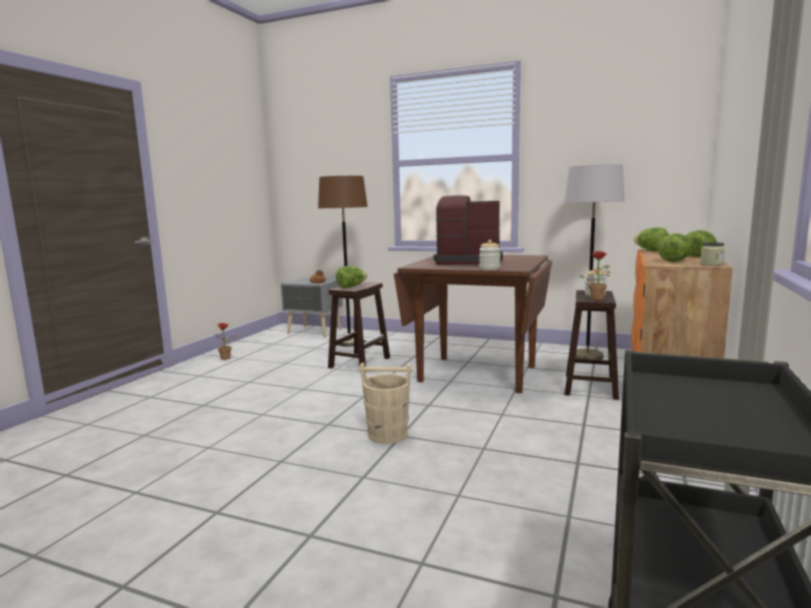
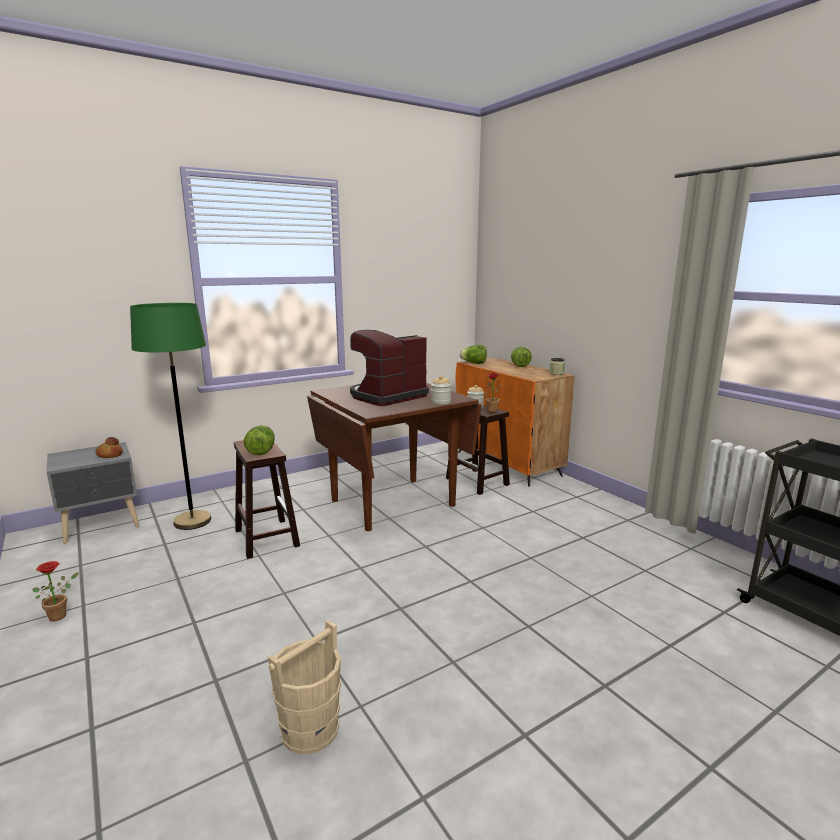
camera: 55 degrees left, 5 degrees up
(349, 342) = (192, 521): brown floor lamp -> green floor lamp
(387, 434) = (461, 586): beige bucket -> beige bucket (309, 729)
(587, 356) = (424, 458): grey floor lamp -> none
(675, 261) = (528, 373): lettuce -> none

